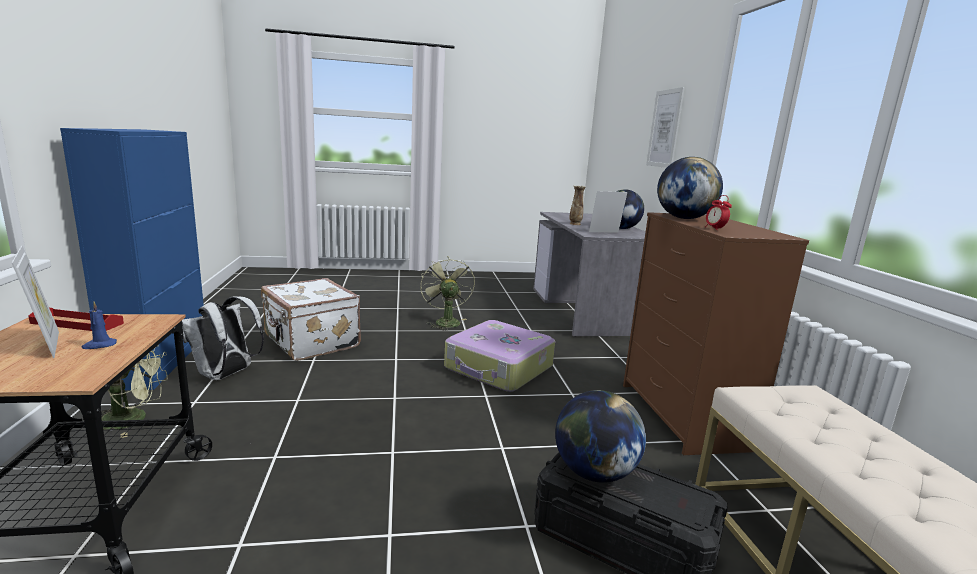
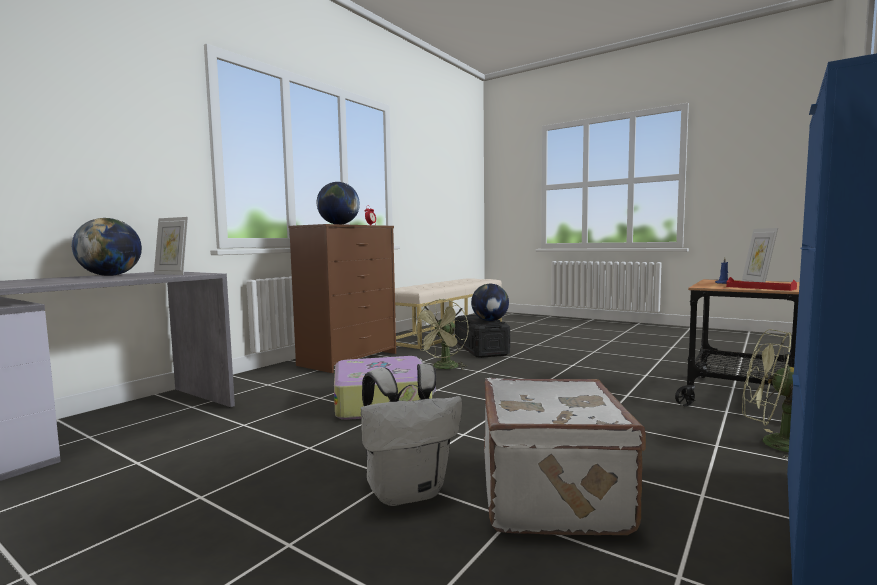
camera: 135 degrees left, 10 degrees down
(226, 375) = (692, 469): white backpack -> white backpack (408, 492)
(445, 321) = (294, 472): green fan -> green fan (444, 368)
(575, 224) = (107, 279): vase -> none
(664, 128) = (104, 136): picture -> none

